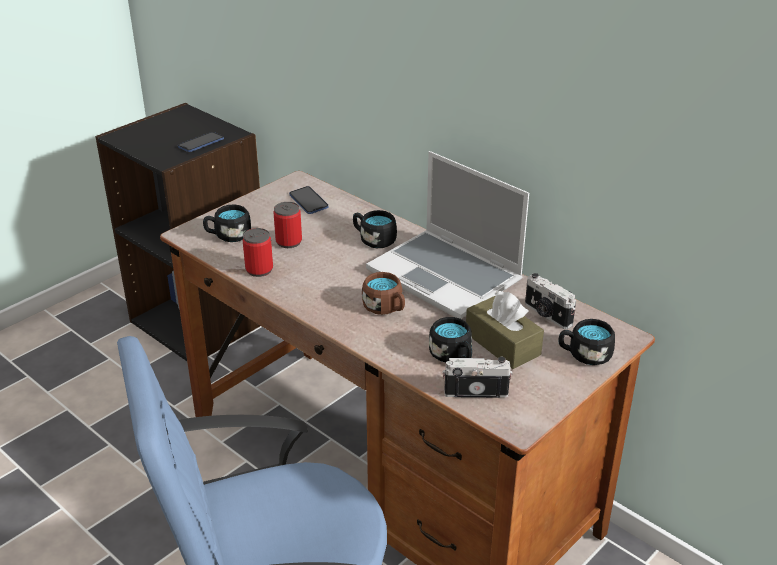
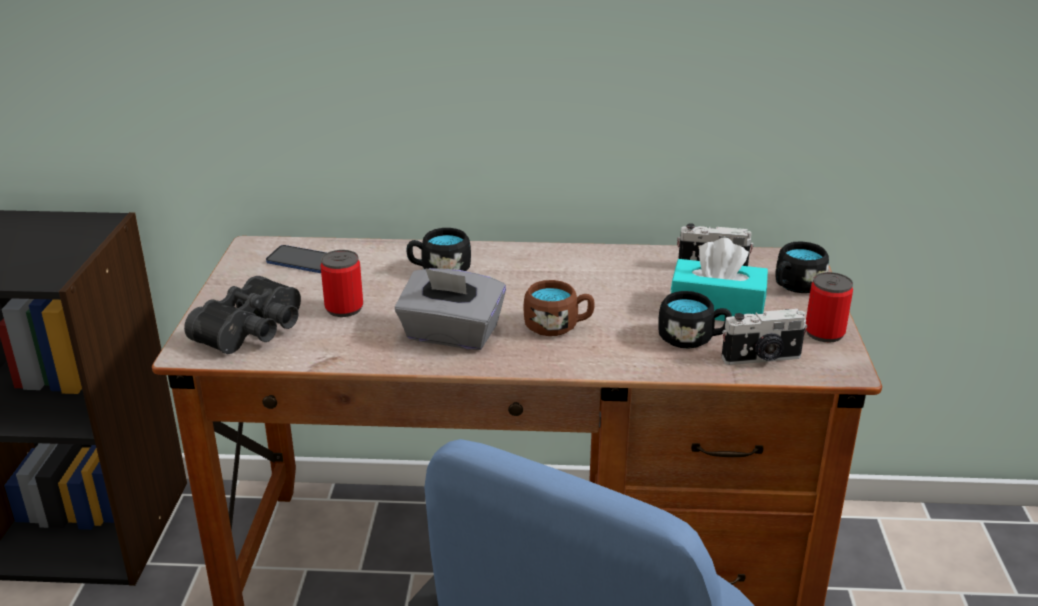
camera: 40 degrees left, 5 degrees down
(201, 143) = (70, 244): phone -> none
(228, 236) = (255, 331): black mug -> black binoculars
(259, 270) = (354, 350): can -> can (824, 333)
(319, 285) = (451, 335): none -> grey tissue box
(446, 276) = (569, 273): laptop -> none
(475, 391) = (762, 358): camera -> camera turned 150 degrees counterclockwise
(502, 344) = (716, 308): brown tissue box -> turquoise tissue box

